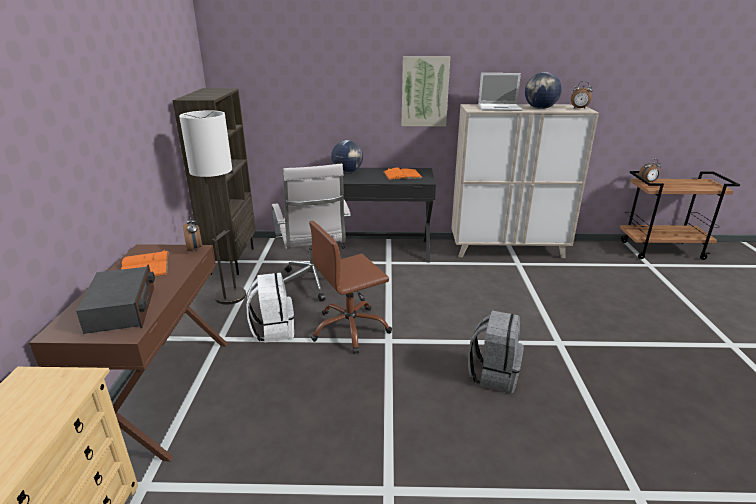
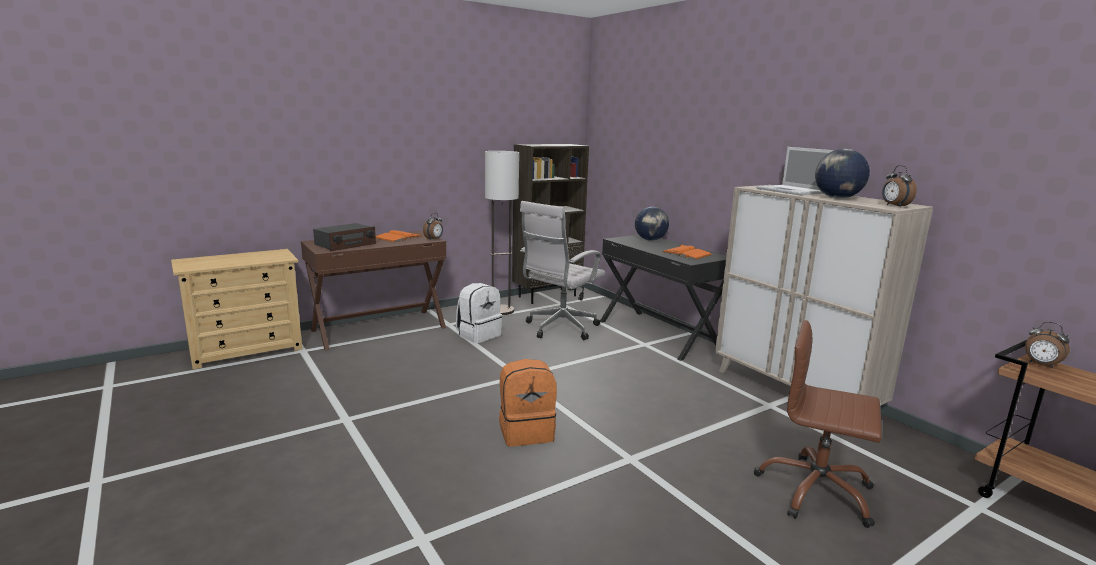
camera: 55 degrees right, 10 degrees down
(350, 329) = (514, 358): brown office chair -> brown office chair (815, 491)
(424, 92) = (739, 166): picture -> none
(493, 374) = (526, 432): grey backpack -> orange backpack

